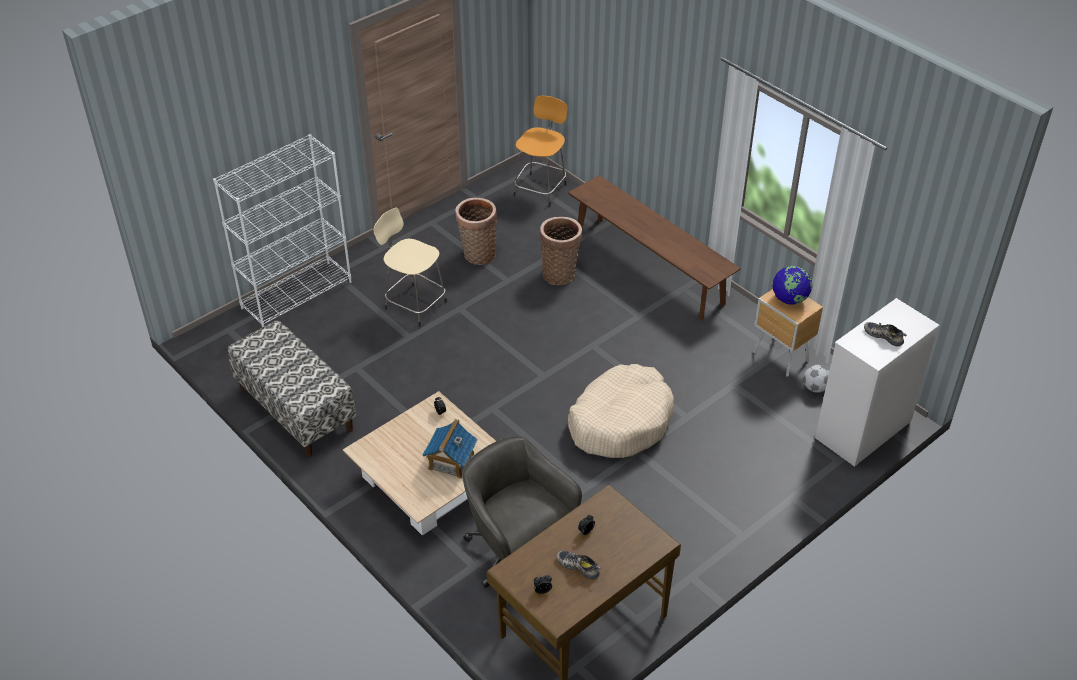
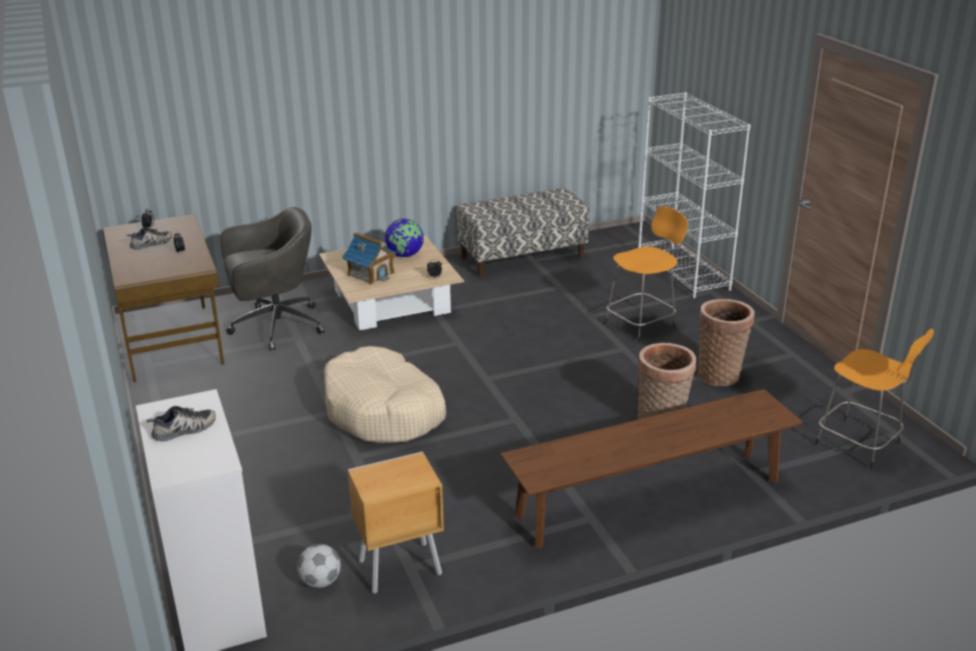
camera: 110 degrees right, 15 degrees down
(414, 304) = (642, 325): beige stool -> orange stool
(789, 299) = (400, 477): globe -> globe (405, 255)

